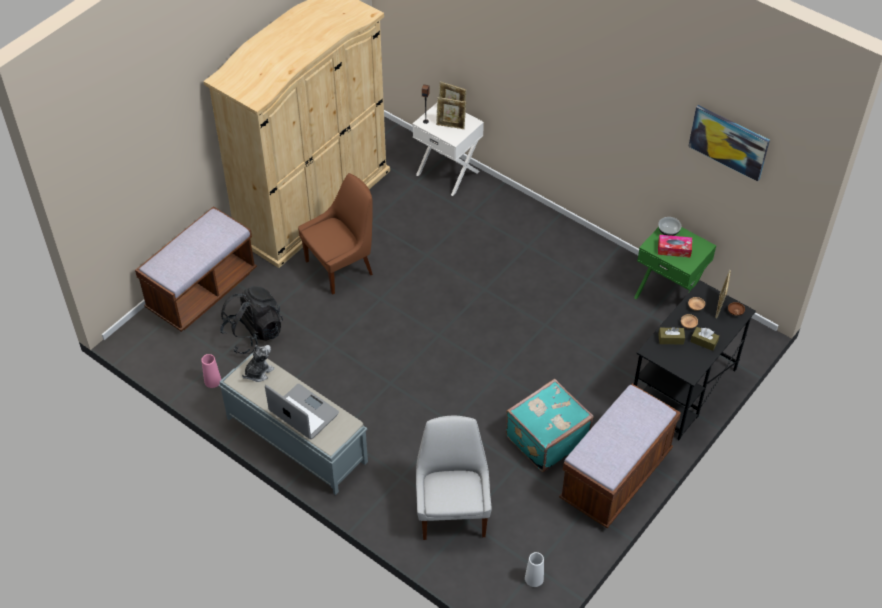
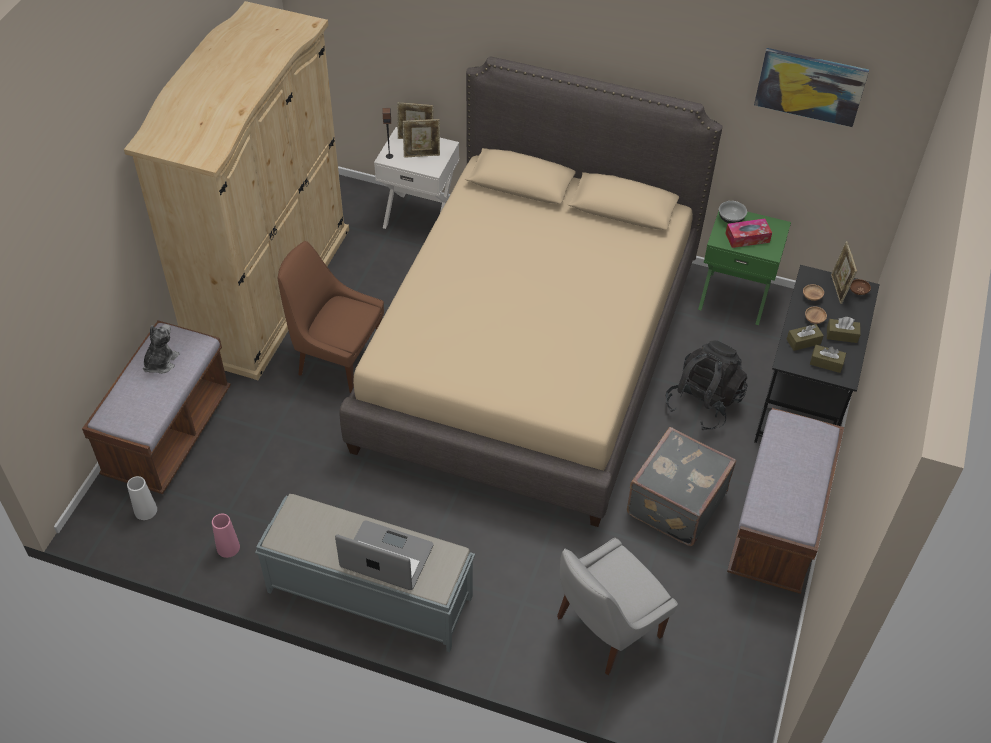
camera: 20 degrees left, 0 degrees up
(253, 334) = (258, 472): black backpack -> black backpack (703, 403)
(258, 372) = (304, 520): plush toy -> plush toy (160, 362)
(341, 266) = (337, 359): brown chair -> brown chair turned 105 degrees counterclockwise
(452, 512) = (605, 629): white chair -> white chair turned 105 degrees counterclockwise
(486, 300) = (530, 354): none -> beige bed
(534, 578) = (741, 684): white vase -> white vase (145, 510)
(545, 438) = (674, 503): turquoise suitcase -> grey suitcase
(680, 359) = (826, 363): none -> brown tissue box

